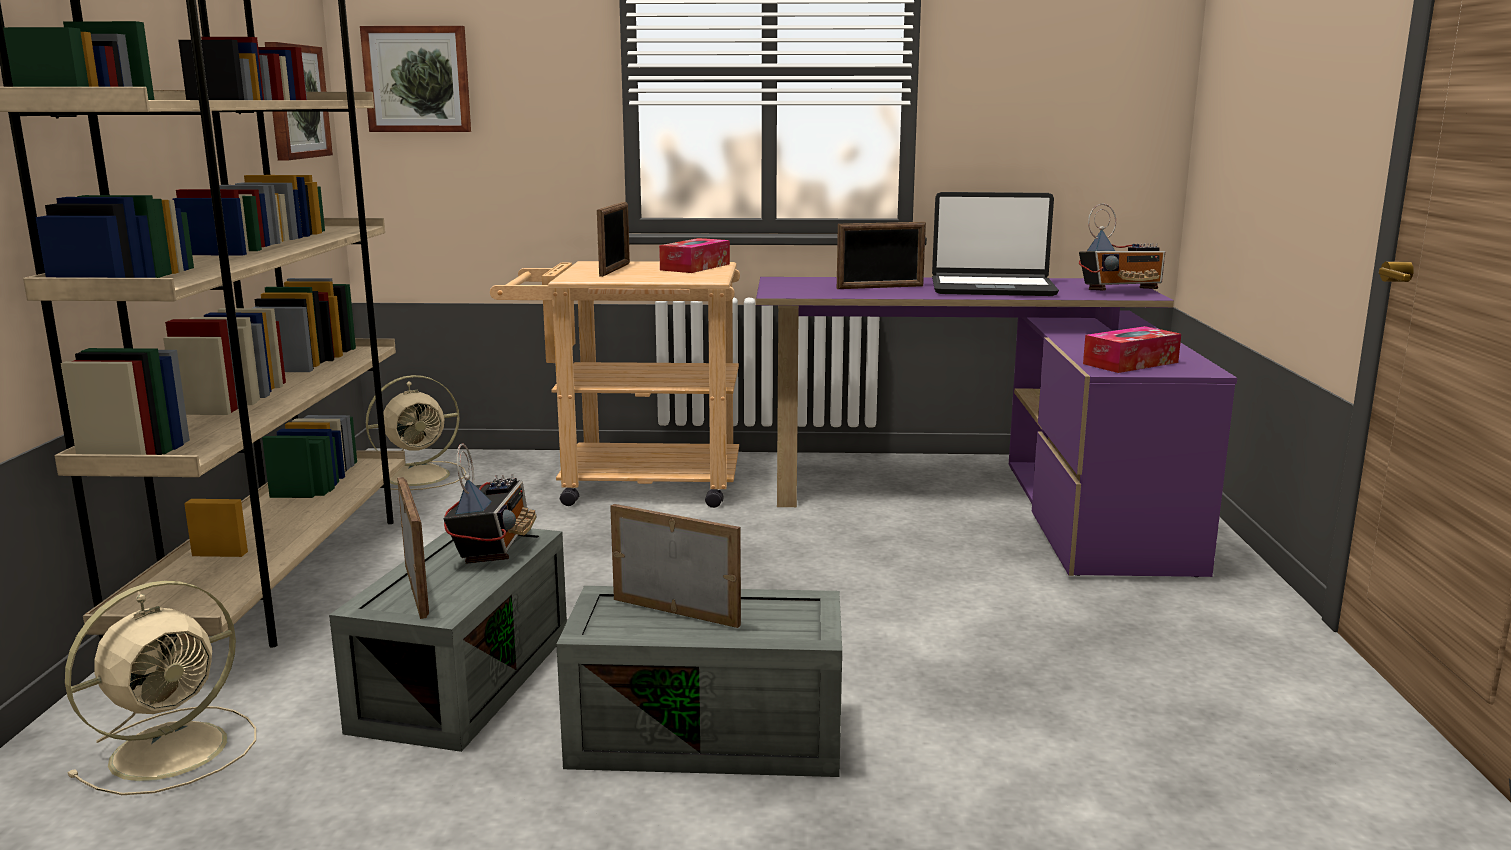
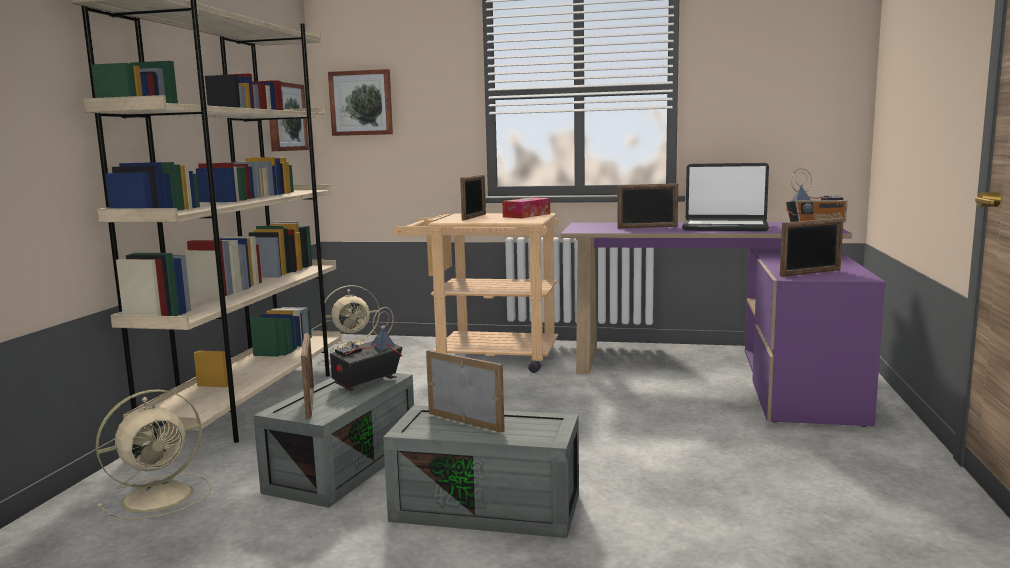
camera: 10 degrees right, 5 degrees down
(493, 548) = (365, 382): radio -> radio turned 150 degrees counterclockwise
(1130, 363) = (810, 273): tissue box -> picture frame

